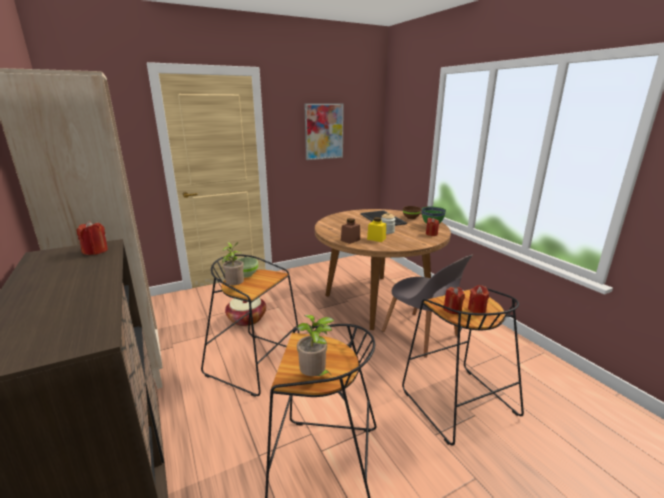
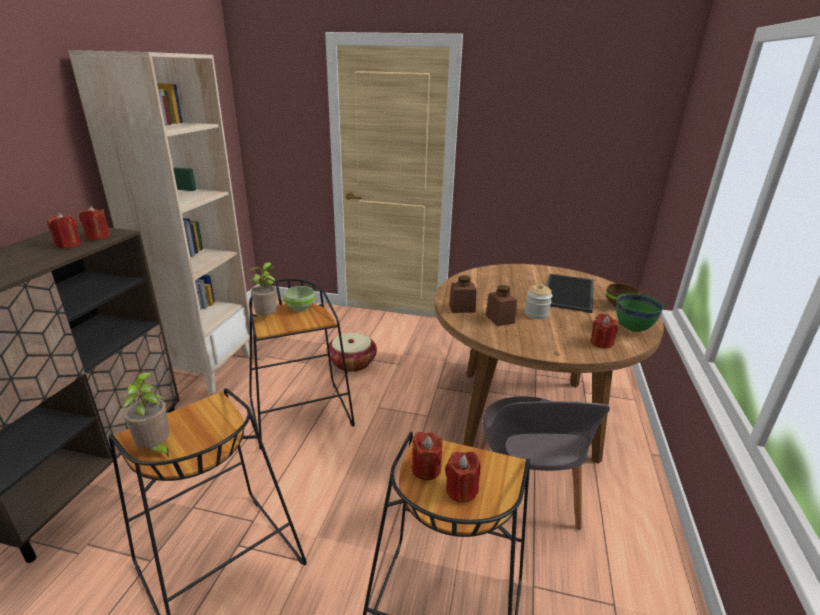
camera: 40 degrees right, 5 degrees up
(84, 263) = (68, 245): none -> red candle
(324, 131) = (553, 135): picture -> none
(376, 239) = (500, 319): yellow jar -> brown jar

